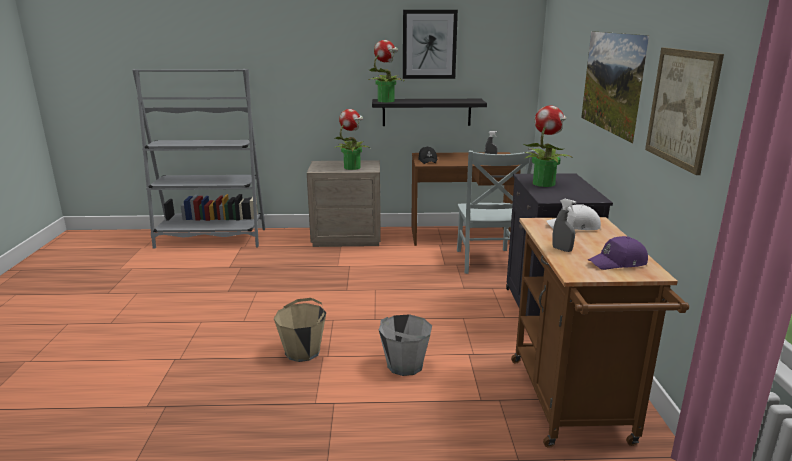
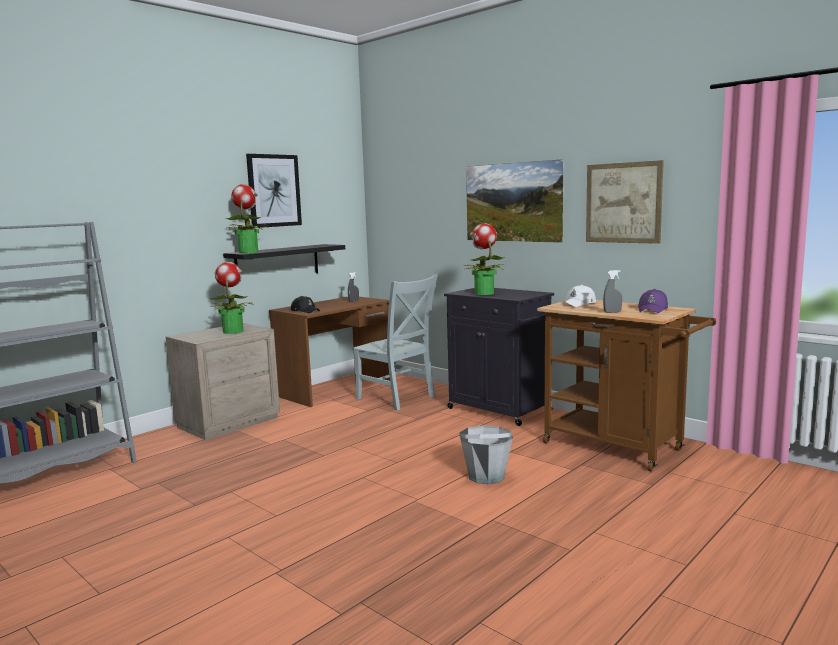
camera: 45 degrees left, 10 degrees down
(303, 351) = (390, 506): beige bucket -> none

